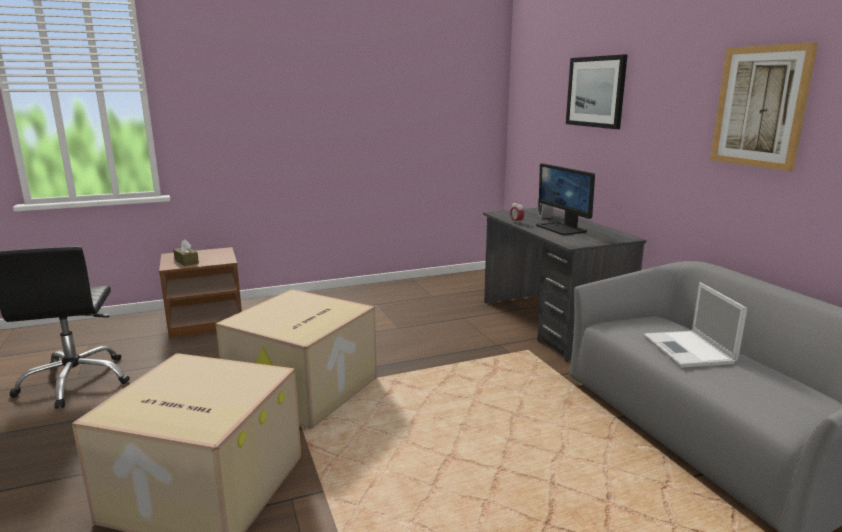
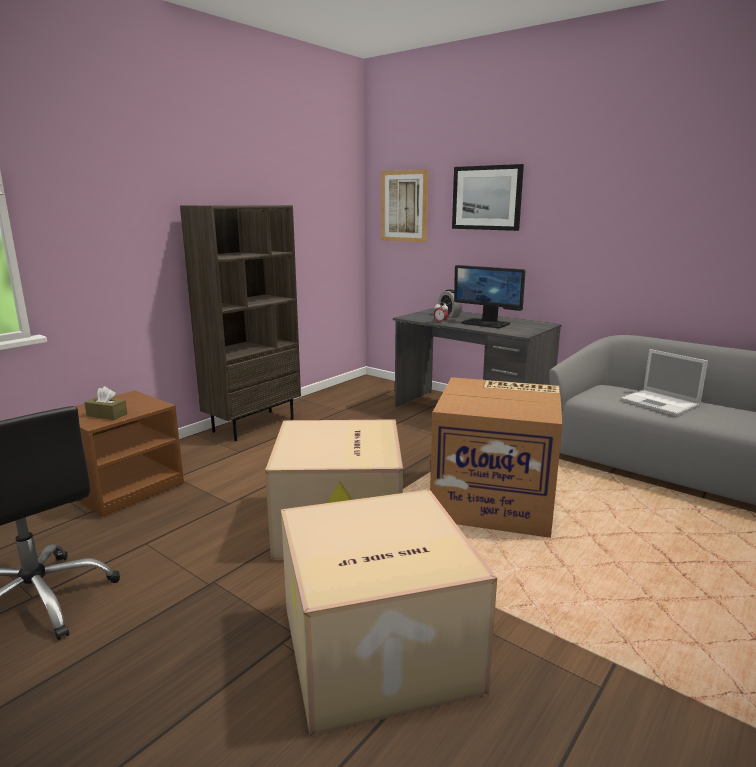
camera: 30 degrees left, 0 degrees up
(348, 294) = (253, 424): none -> brown bookcase
(455, 409) = (495, 501): none -> cardboard box
(759, 107) = (668, 206): picture -> picture (404, 206)

